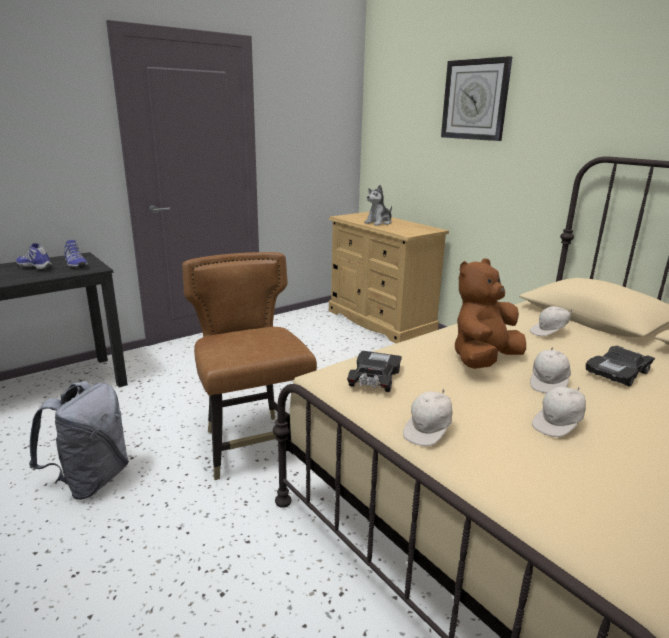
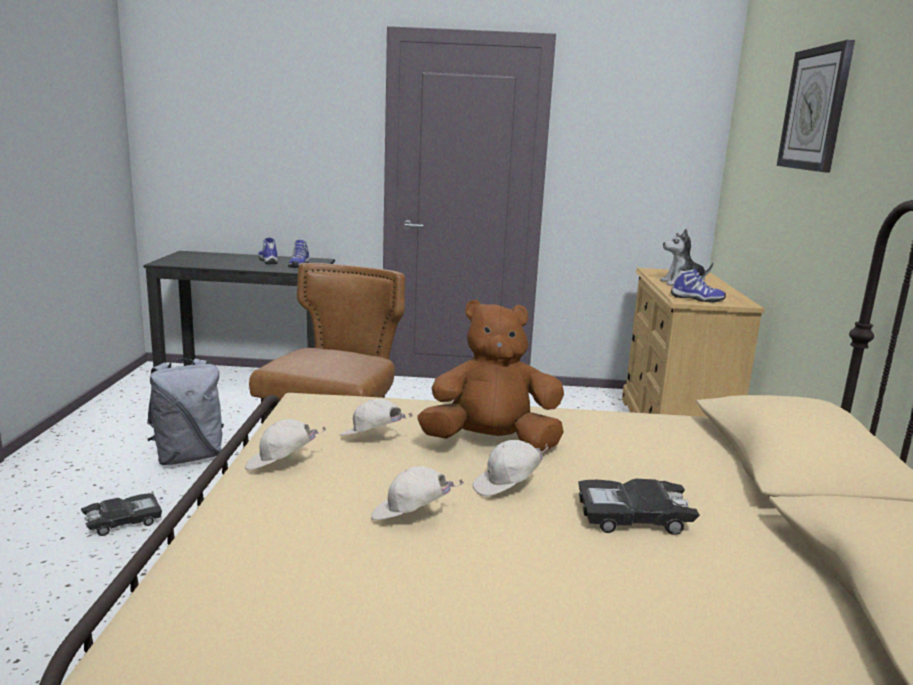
camera: 40 degrees right, 5 degrees down
(374, 379) = (342, 415): black toy car -> black toy car (123, 521)
(411, 232) = (697, 299): none -> shoe
(550, 332) = (660, 453): white cap -> white cap (372, 439)

